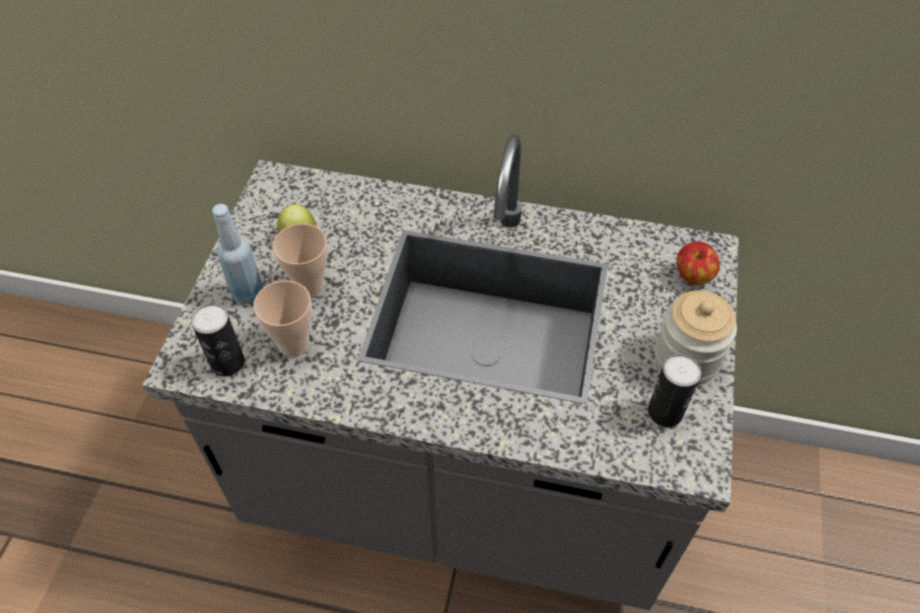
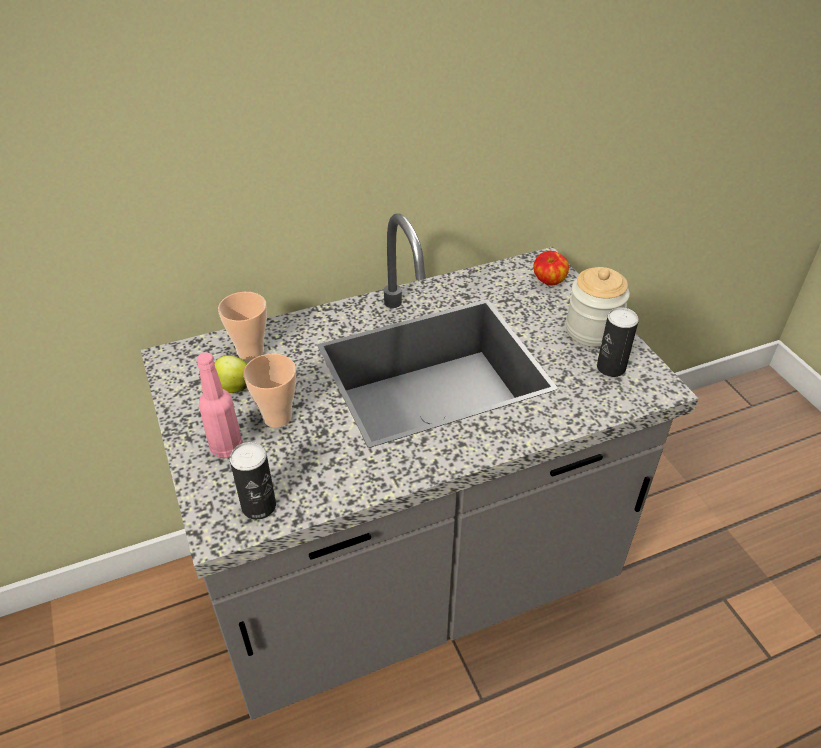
camera: 35 degrees left, 10 degrees down
(248, 293) = (227, 448): blue bottle -> pink bottle
(293, 344) = (304, 463): cup -> cup (250, 352)

